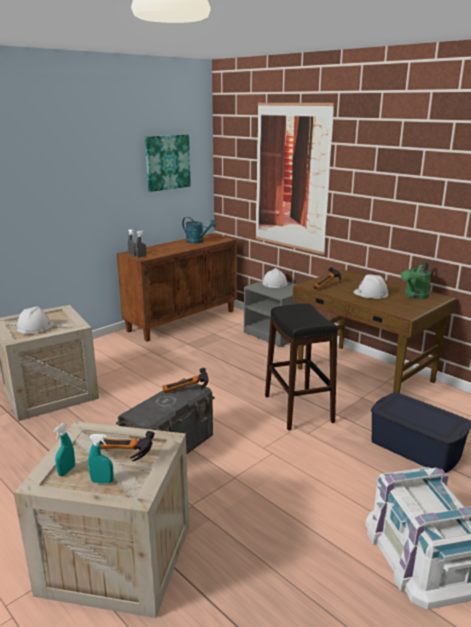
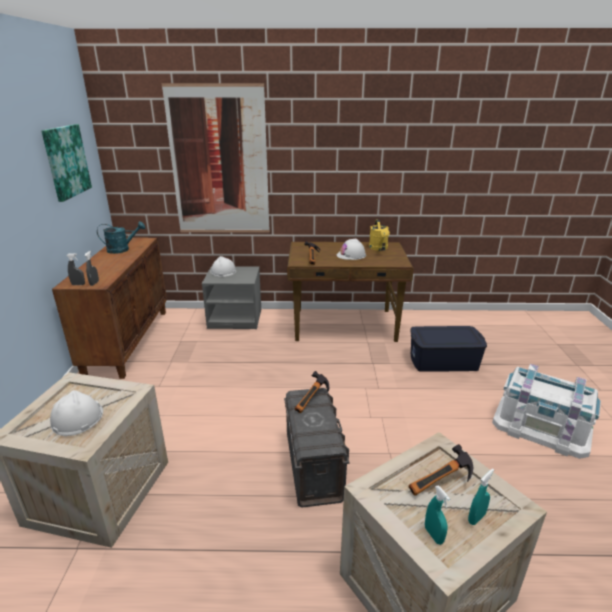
camera: 45 degrees left, 5 degrees up
(298, 408) = (344, 373): black stool -> none
(414, 296) = (379, 248): green watering can -> yellow watering can

